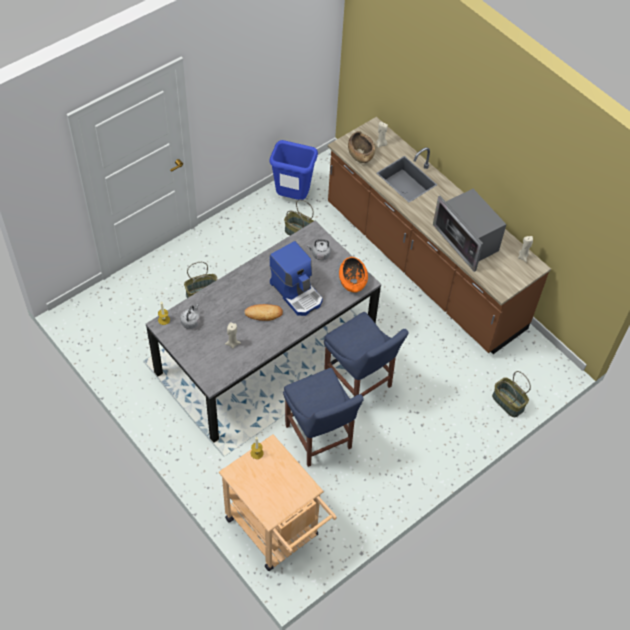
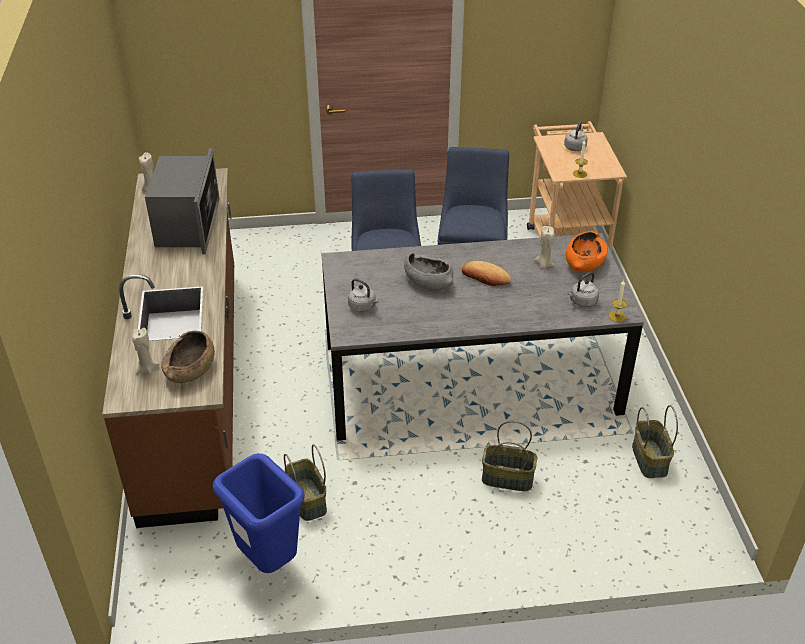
camera: 145 degrees left, 15 degrees down
(279, 491) = (575, 147): none -> grey kettle
(297, 292) = (427, 281): coffee machine -> grey bowl
(353, 281) = (350, 267): orange bowl -> orange bowl (584, 262)
(507, 403) = (258, 240): basket -> basket (650, 459)

